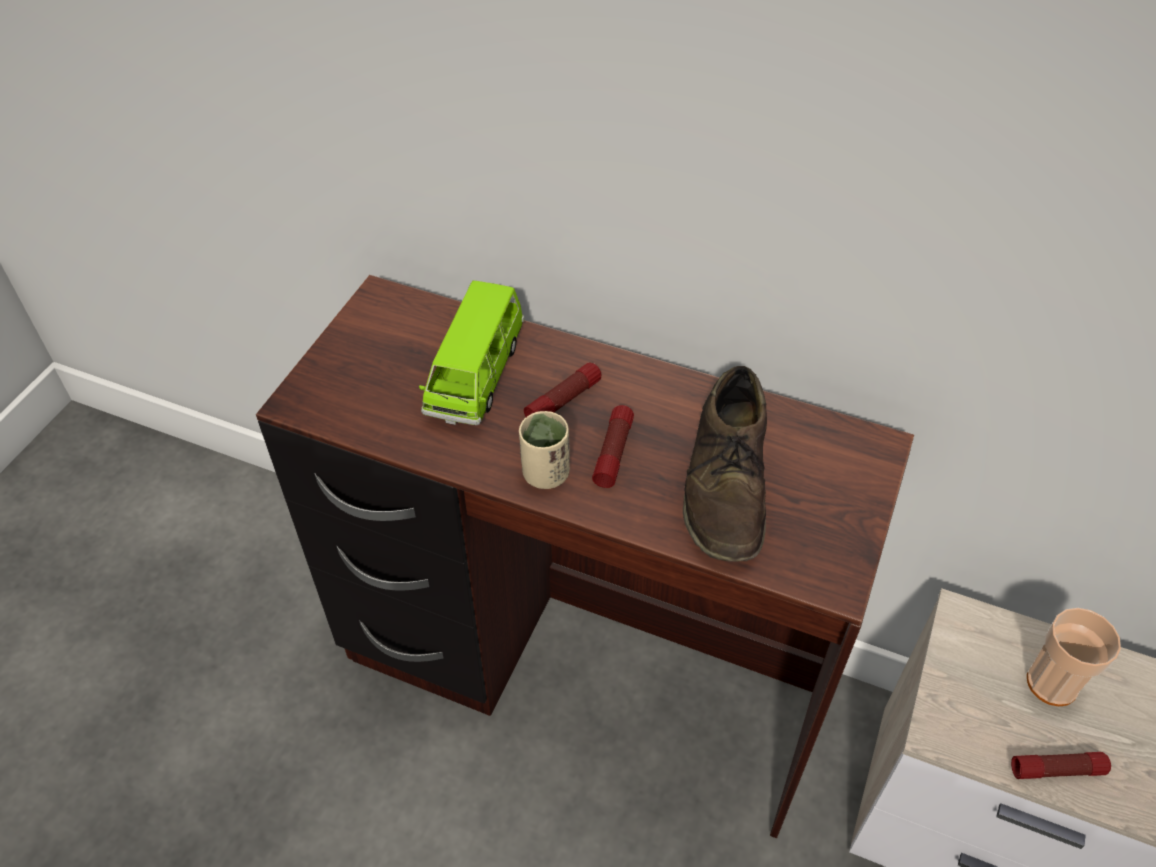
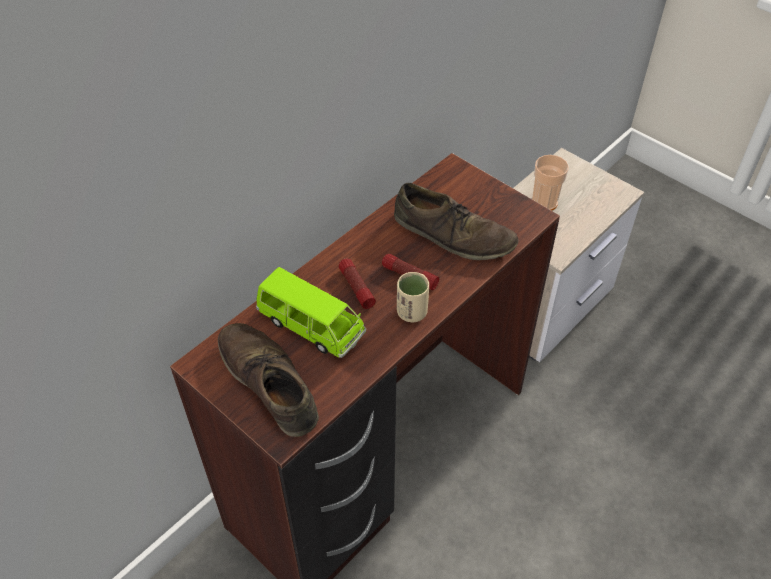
camera: 70 degrees left, 0 degrees up
(371, 364) = (269, 383): none -> brown shoe
(1057, 770) = (588, 221): flashlight -> none

